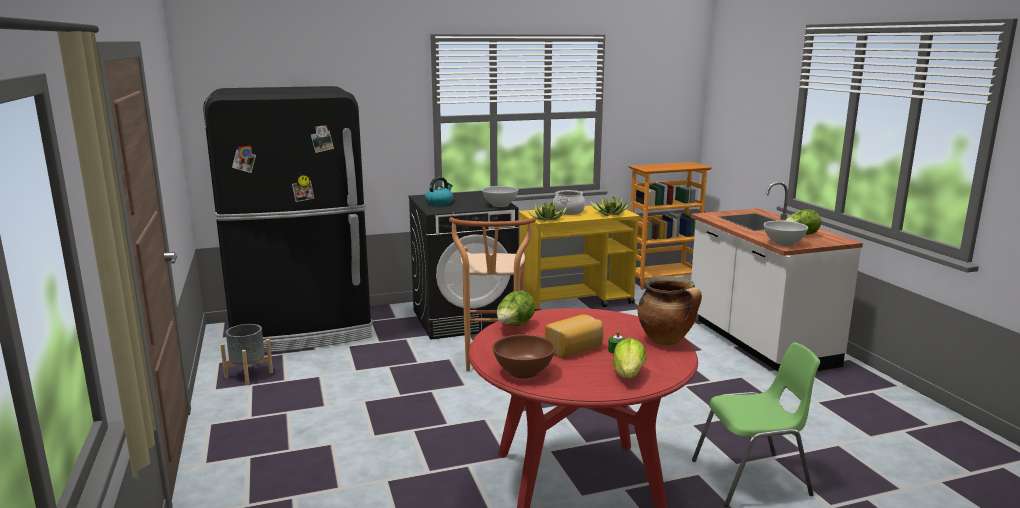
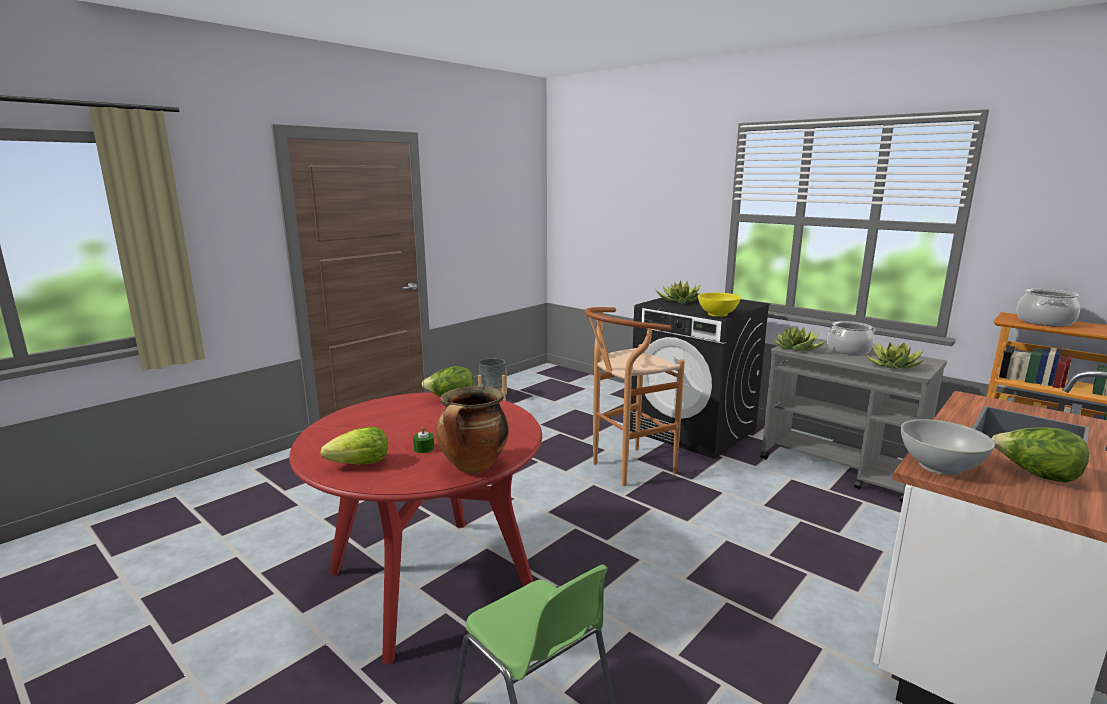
camera: 60 degrees right, 0 degrees up
(302, 331) = (577, 388): black fridge -> none
(439, 203) = (678, 301): kettle -> potted plant
(500, 205) = (717, 314): white bowl -> yellow bowl
(523, 372) = (343, 423): brown bowl -> none
(575, 349) = (413, 431): bread -> none
(576, 301) = (840, 468): yellow cart -> grey cart
(657, 167) = (1044, 322): none -> cooking pot

